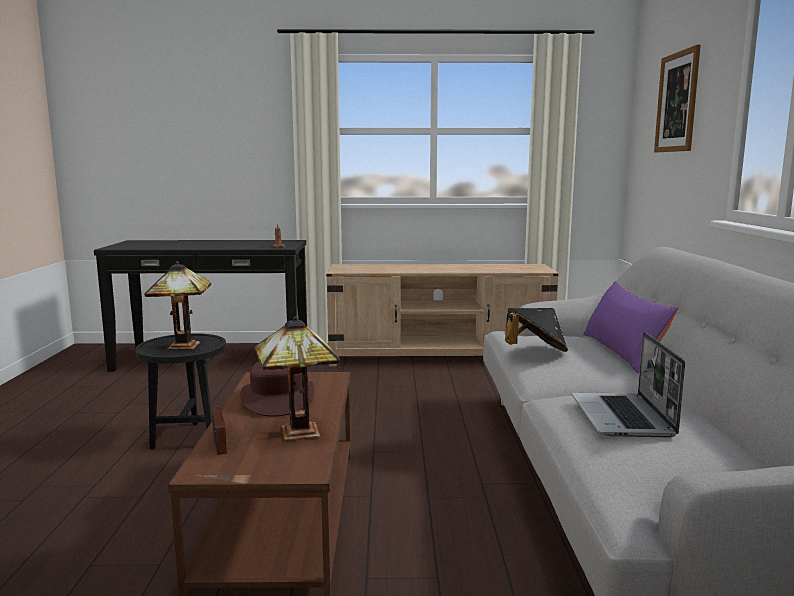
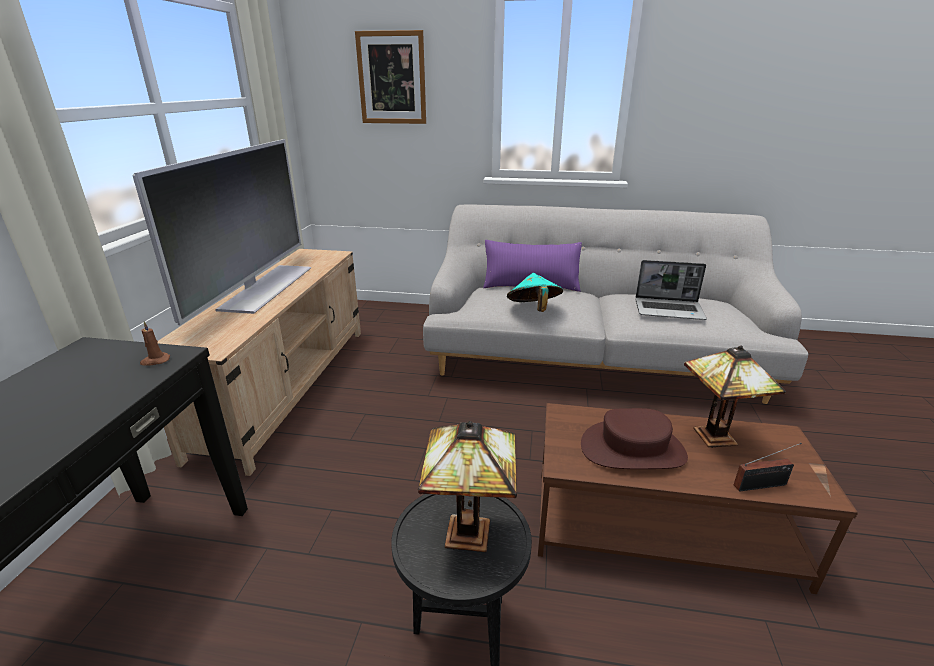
camera: 80 degrees left, 15 degrees up
(444, 267) = (265, 287): none -> television
(535, 351) = (533, 310): black hat -> turquoise hat

